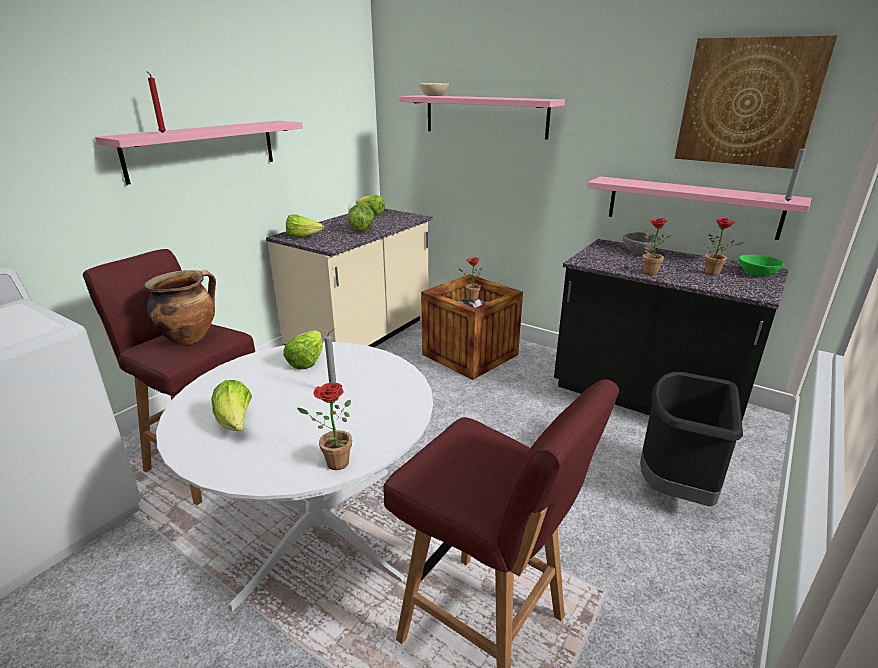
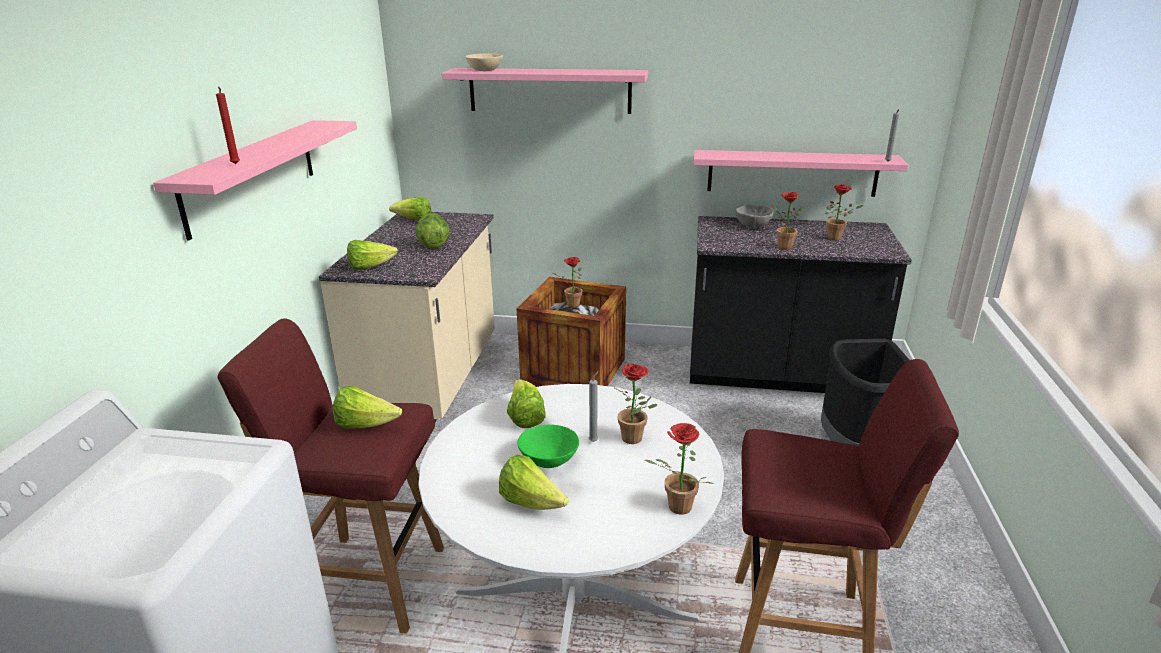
camera: 25 degrees left, 0 degrees up
(190, 337) = (366, 425): cooking pot -> lettuce
(367, 400) = (636, 439): none -> potted plant
(748, 102) = (836, 70): picture -> none
(757, 274) = (868, 232): green bowl -> green bowl (549, 460)

